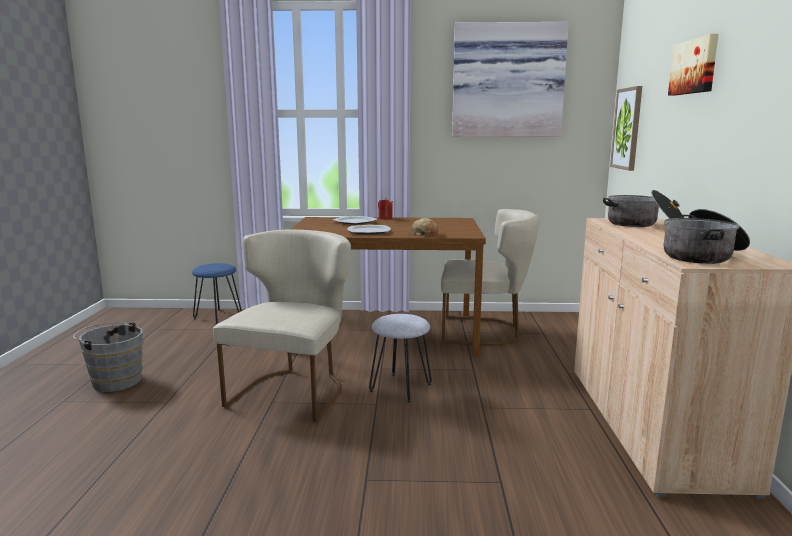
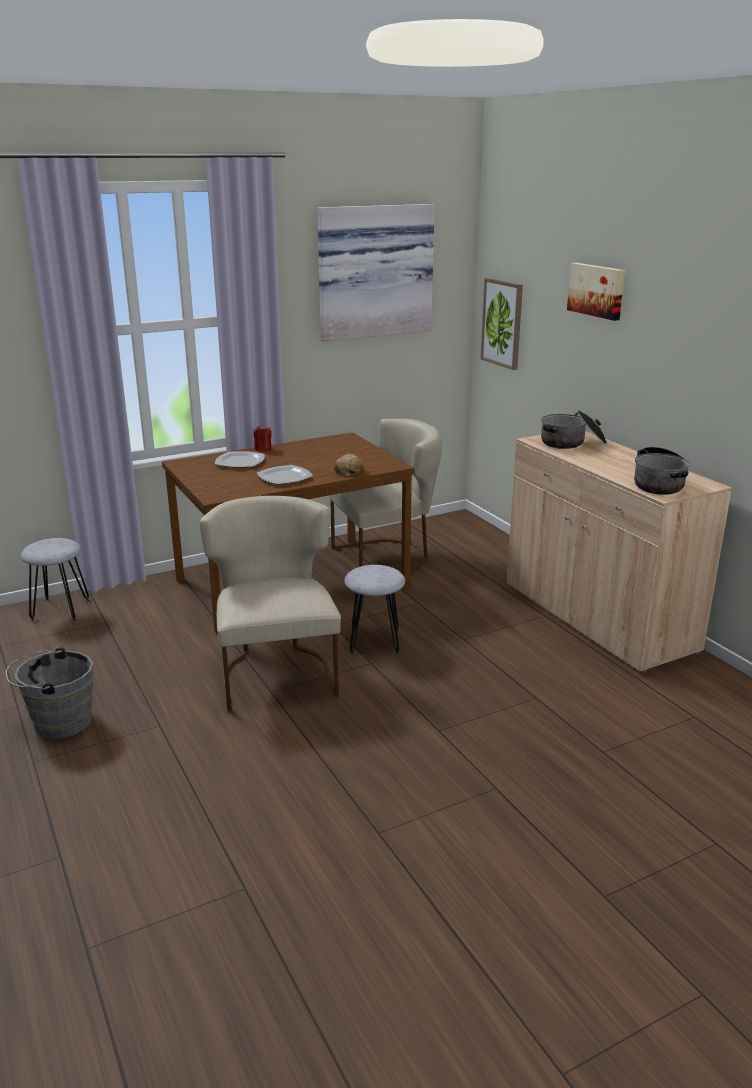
camera: 30 degrees left, 10 degrees up
(217, 317) = (60, 609): blue stool -> grey stool

